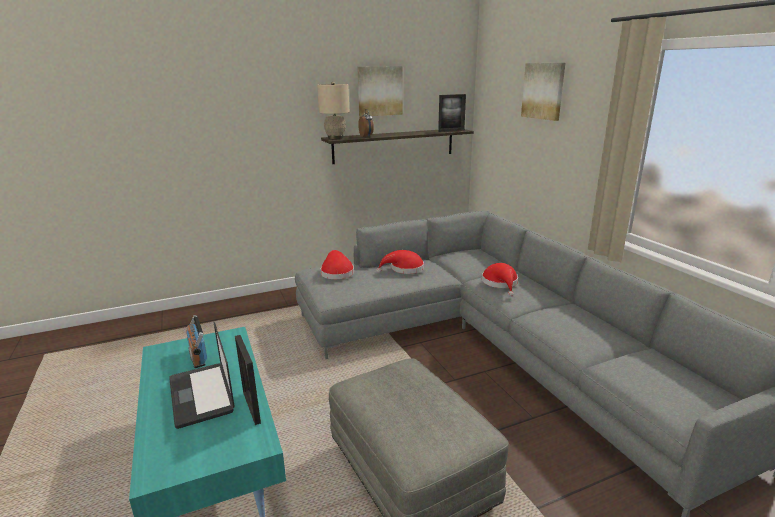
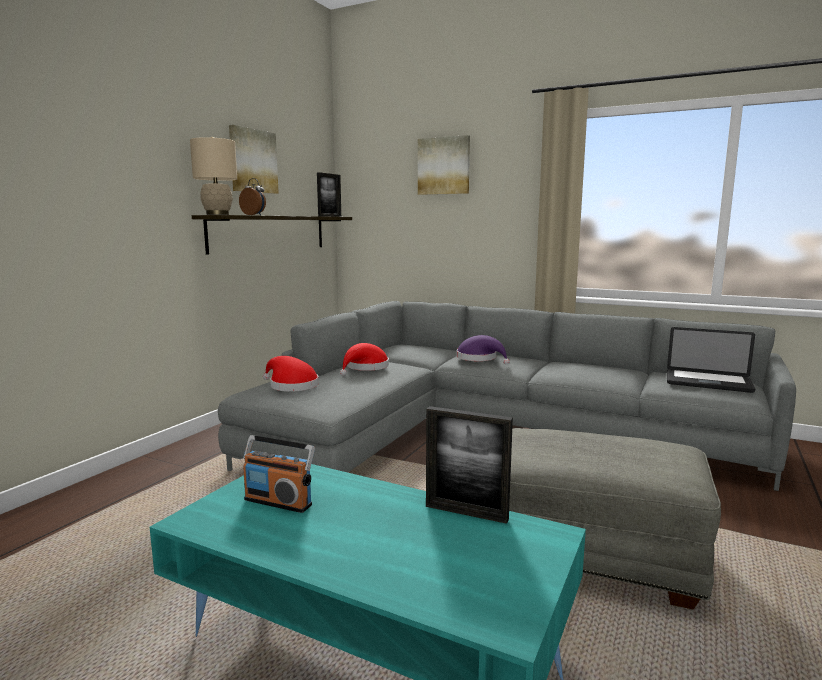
camera: 40 degrees left, 10 degrees down
(201, 395) = (377, 530): laptop -> laptop (708, 382)
(500, 283) = (479, 358): red hat -> purple hat

